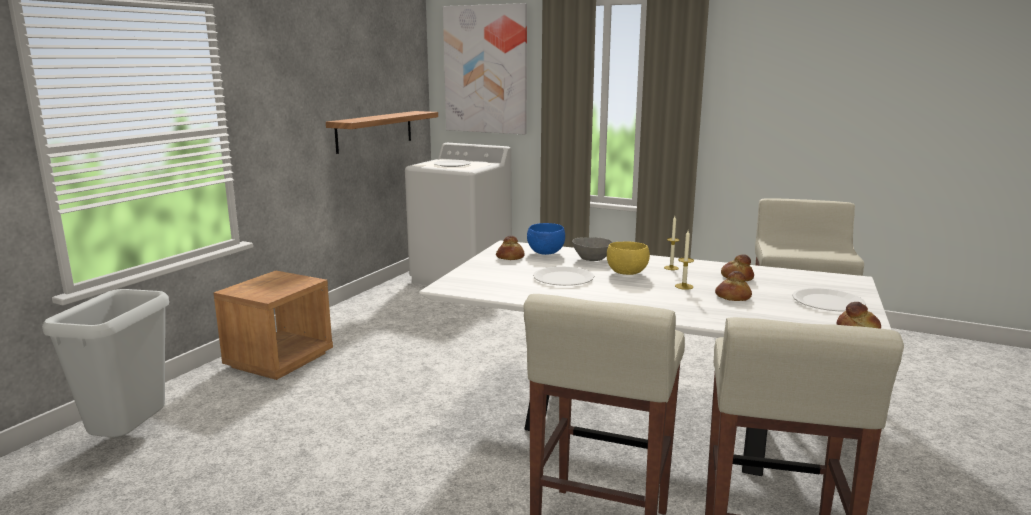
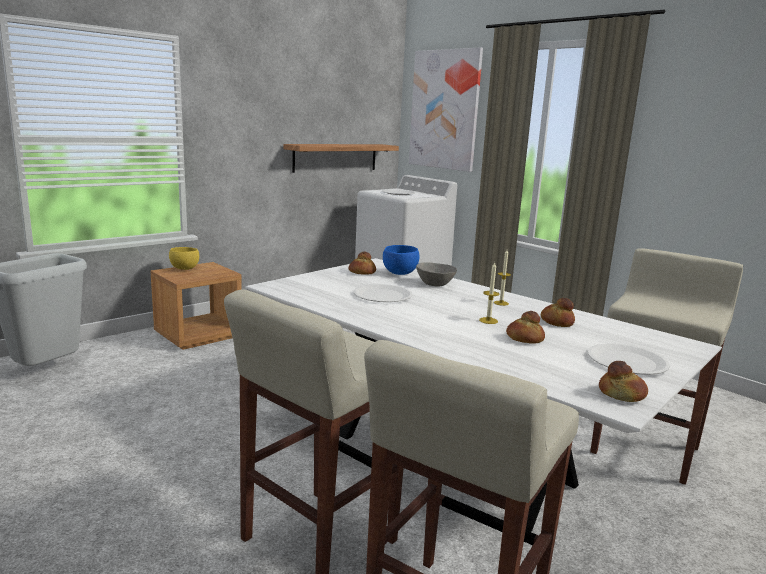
camera: 20 degrees right, 0 degrees up
(627, 273) = (449, 301): yellow bowl -> yellow bowl (185, 269)

